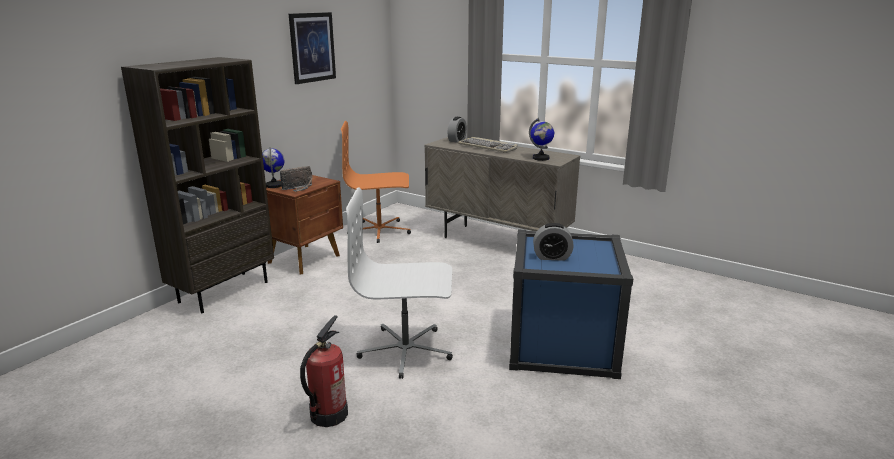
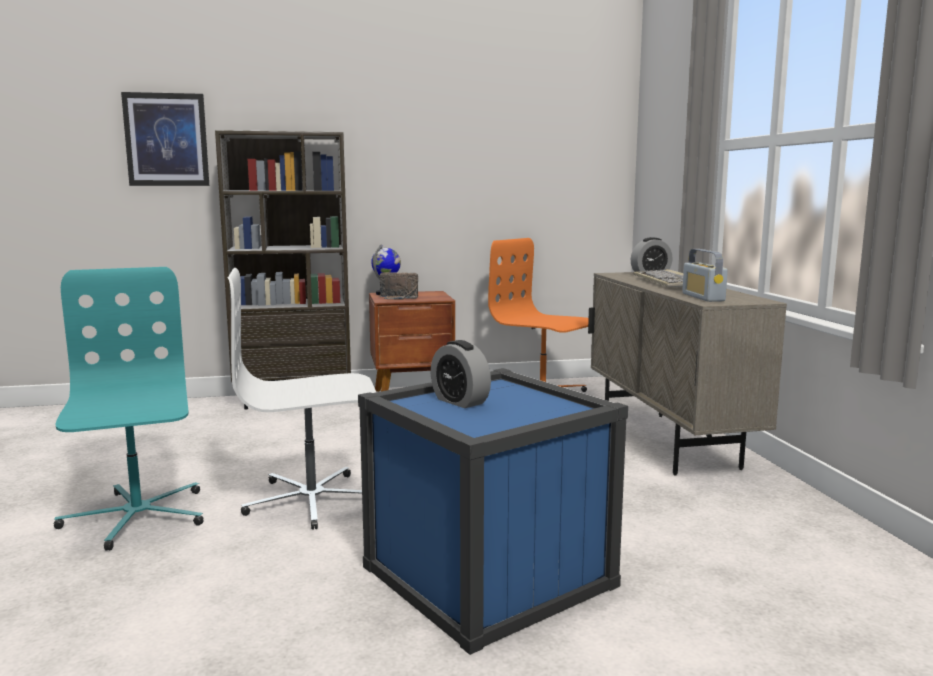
camera: 45 degrees right, 10 degrees down
(312, 47) = (484, 137): picture -> picture (166, 140)
(328, 415) = (136, 517): fire extinguisher -> turquoise office chair
(406, 351) = (312, 500): white office chair -> white office chair turned 60 degrees counterclockwise
(541, 158) = (703, 297): globe -> radio

